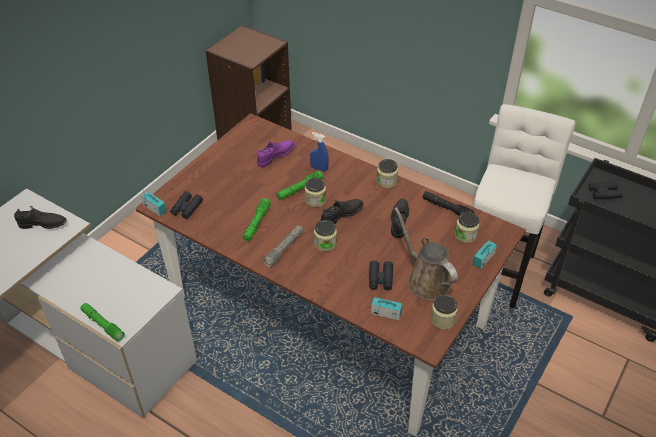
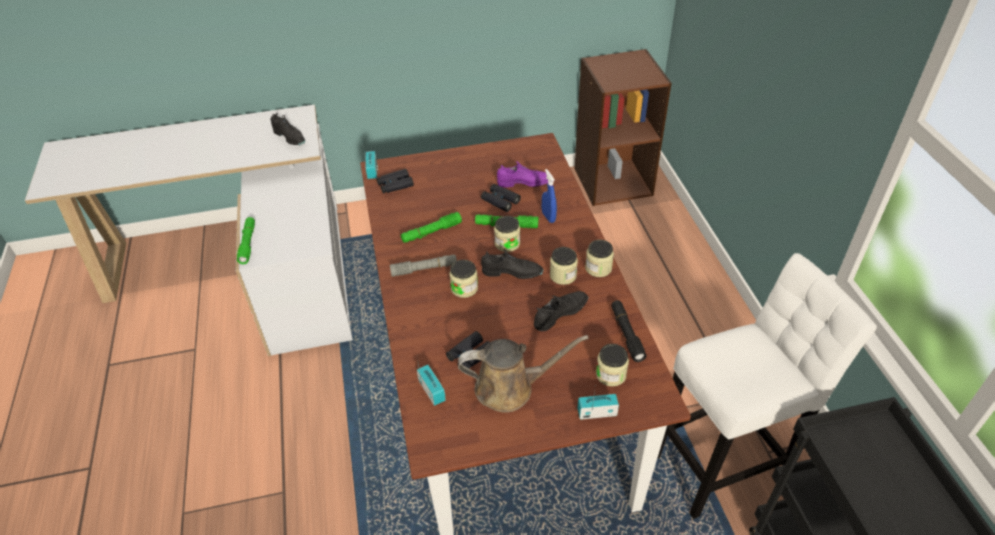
camera: 45 degrees right, 0 degrees up
(425, 280) = (510, 388): brown watering can -> brown watering can turned 75 degrees clockwise
(442, 319) = (475, 438): jar -> jar (563, 275)
(604, 193) = (860, 449): black binoculars -> black binoculars (500, 201)

